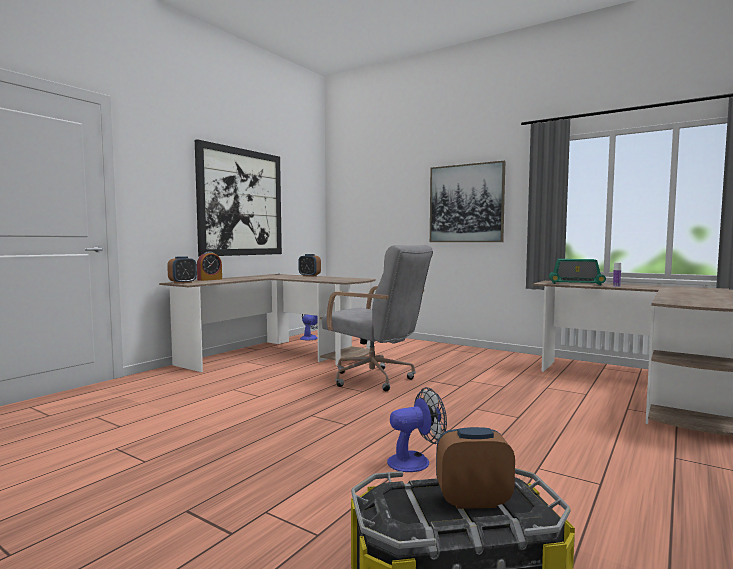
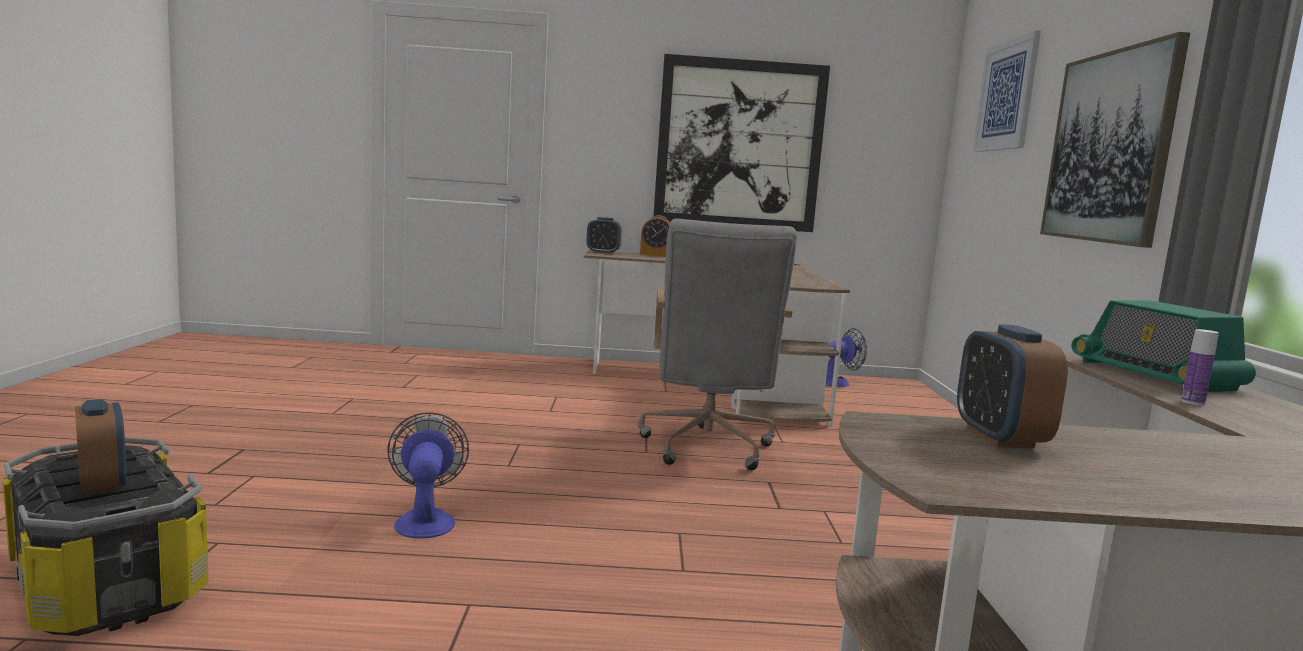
camera: 55 degrees right, 5 degrees up
(309, 276) = (802, 272): alarm clock -> alarm clock (999, 438)
(378, 179) = (1006, 96): none -> picture
(415, 461) = (425, 520): fan -> fan turned 135 degrees counterclockwise

